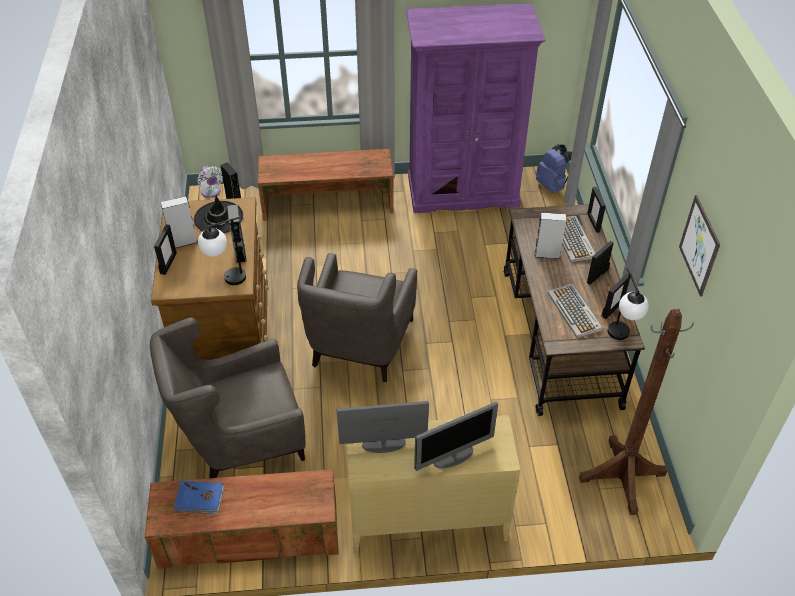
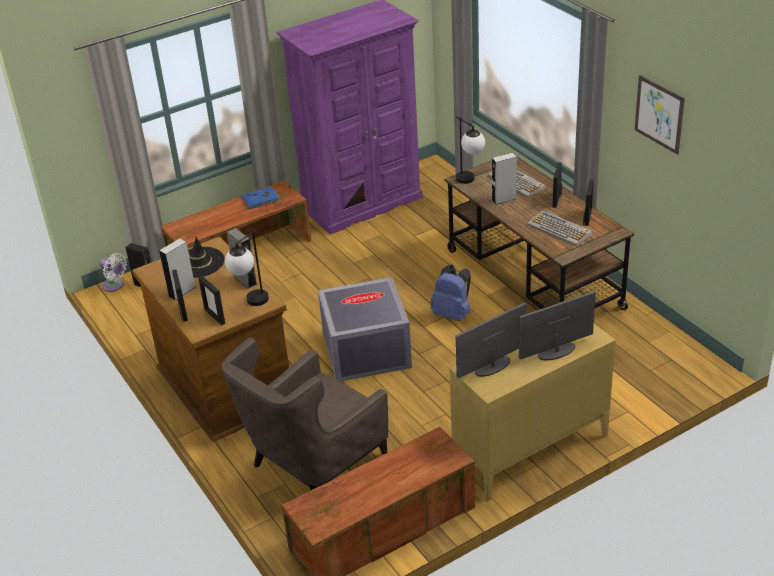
camera: 25 degrees left, 10 degrees down
(199, 499) = (339, 496): blue book -> blue book (261, 200)
(359, 347) = (365, 351): grey armchair -> grey storage box
(453, 456) = (556, 352): monitor -> monitor turned 150 degrees counterclockwise
(552, 185) = (438, 173): blue backpack -> blue backpack (453, 314)
(594, 222) = (523, 165): picture frame -> picture frame (215, 316)
(621, 338) = (611, 234): table lamp -> table lamp (470, 181)
(622, 476) = (661, 355): brown clothes rack -> none

